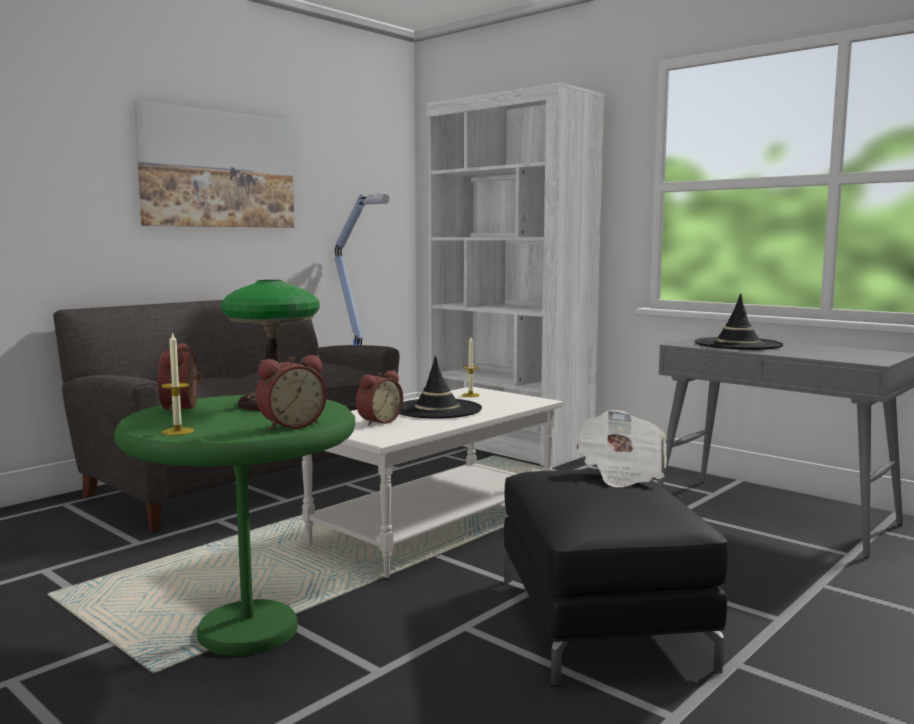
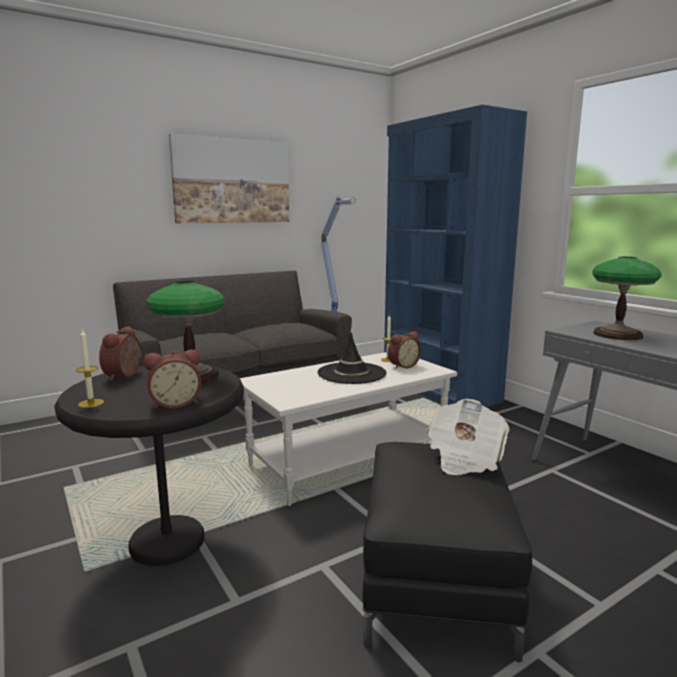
camera: 15 degrees right, 5 degrees up
(248, 630) = (167, 542): green side table -> black side table
(378, 421) = (298, 382): alarm clock -> alarm clock (402, 366)
(508, 446) = (439, 389): white bookcase -> blue bookcase
(738, 344) = (617, 334): black hat -> table lamp

